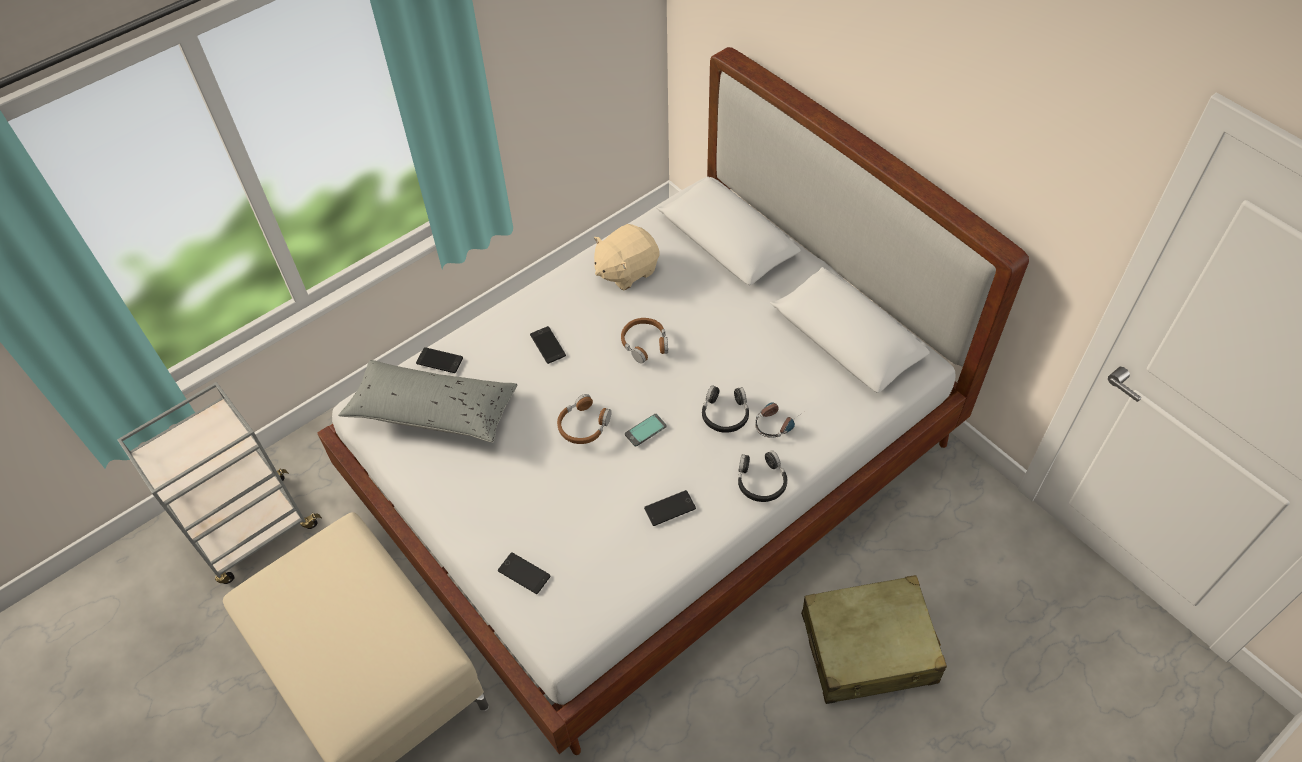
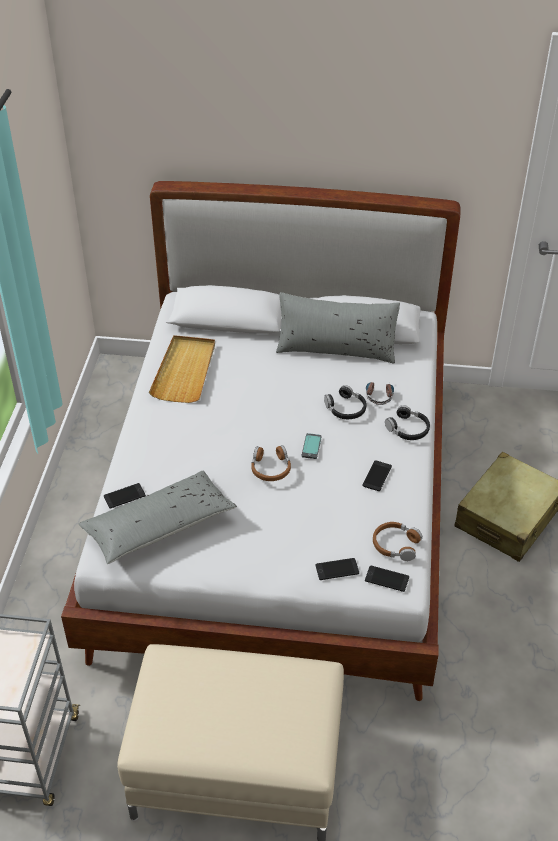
camera: 45 degrees left, 10 degrees down
(548, 345) = (188, 441): phone -> phone (387, 579)
(626, 270) = (185, 371): beige plush toy -> beige tray
(644, 343) = (250, 402): brown headphones -> brown headphones (395, 545)
(794, 341) = (336, 348): none -> grey pillow

